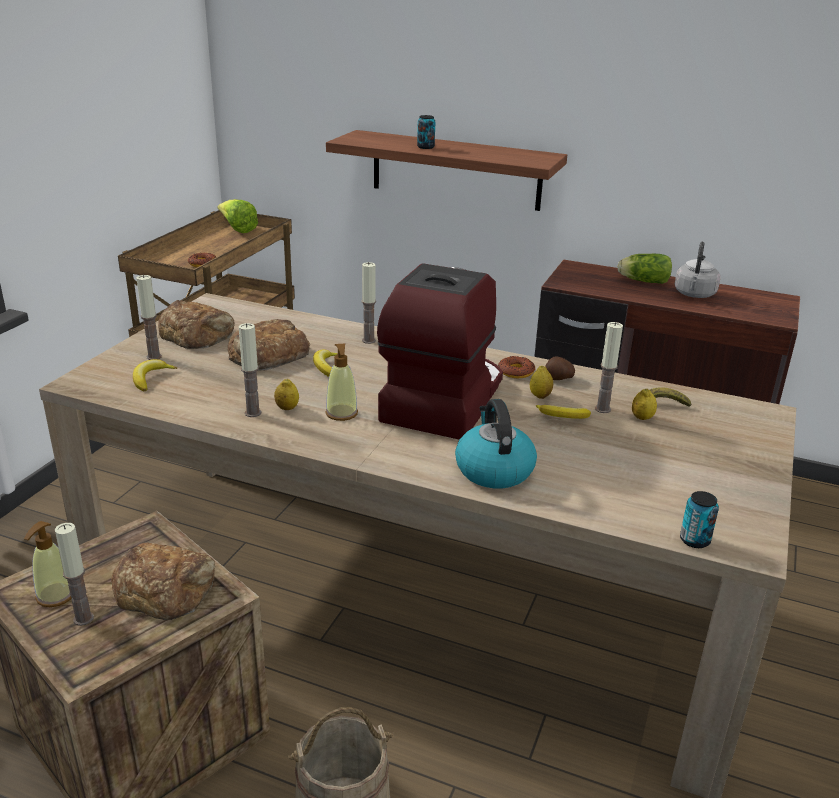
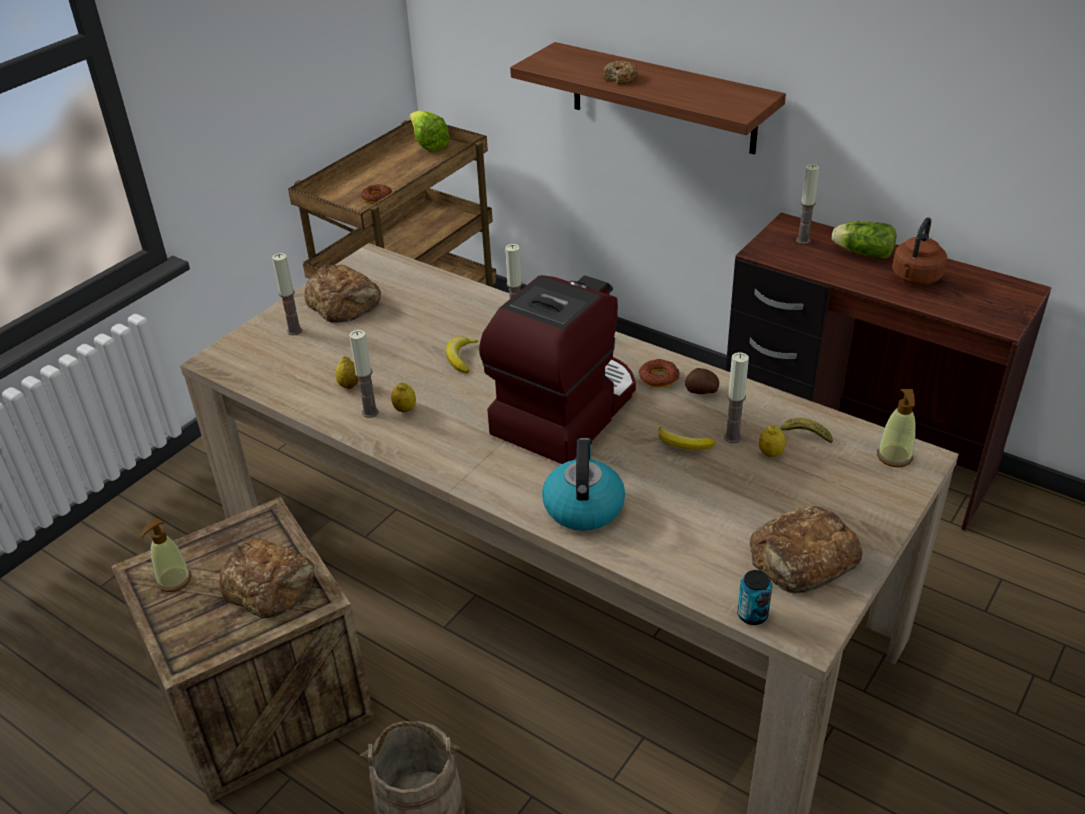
camera: 15 degrees right, 10 degrees up
(83, 618) = (193, 607): candle -> candle (803, 240)
(151, 379) = (285, 360): banana -> none
(267, 355) = (406, 336): bread -> bread (802, 559)
(341, 413) = (456, 420): soap dispenser -> soap dispenser (894, 457)
(425, 147) = (620, 78): can -> donut
(540, 396) = (671, 414): lemon -> lemon (349, 385)
(694, 295) = (915, 278): grey kettle -> brown kettle

